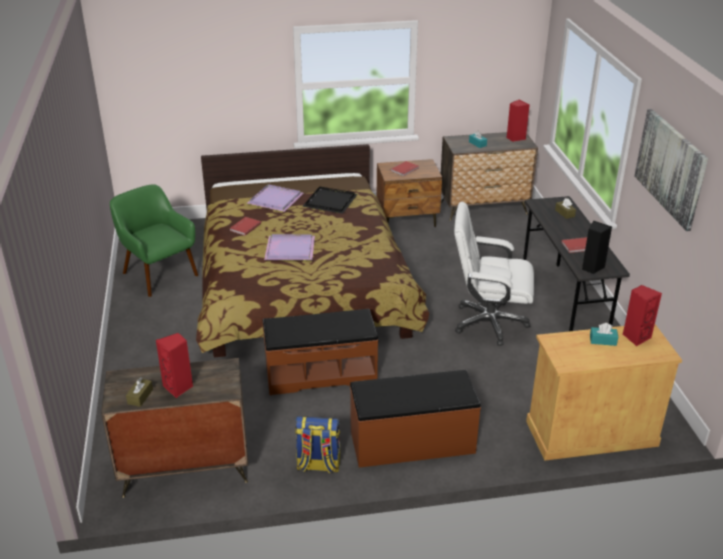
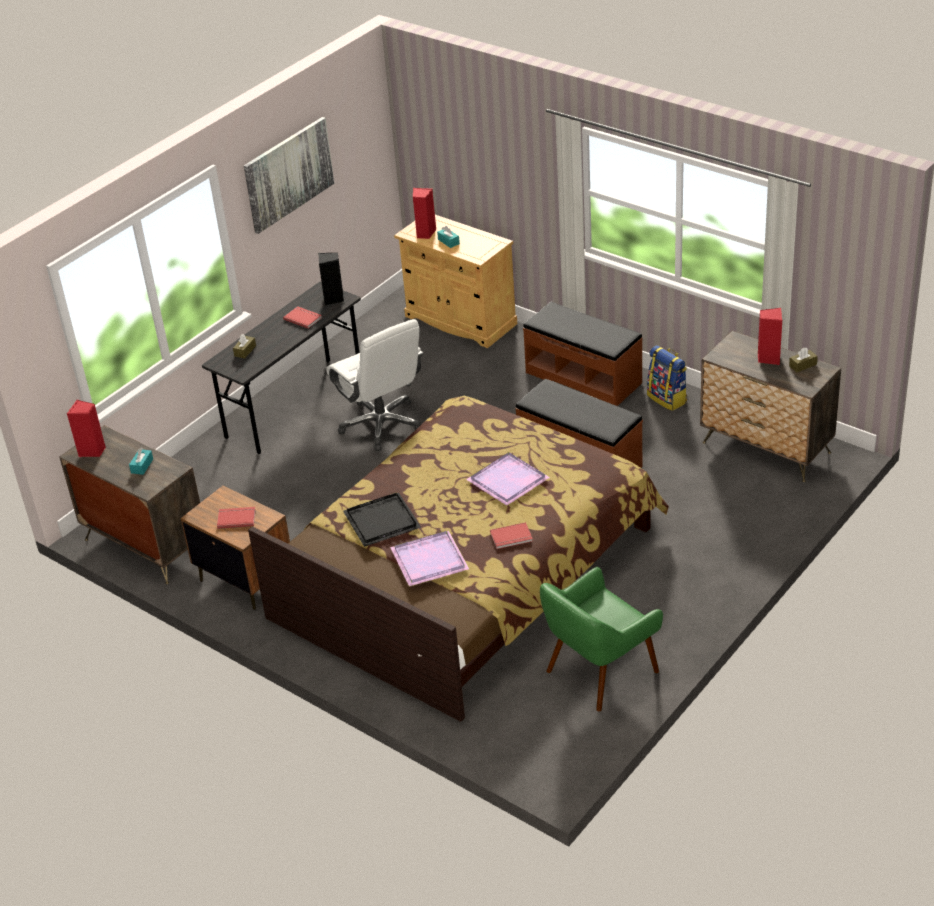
camera: 130 degrees left, 5 degrees up
(159, 274) = (600, 671): green armchair -> green armchair turned 45 degrees clockwise

